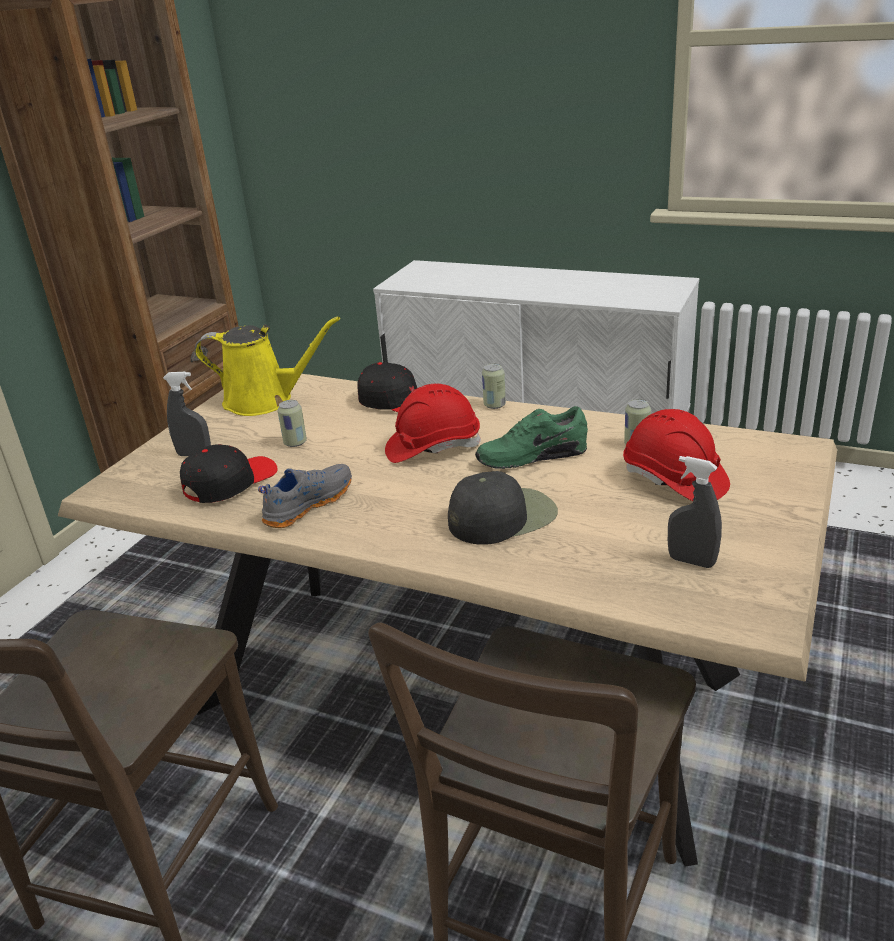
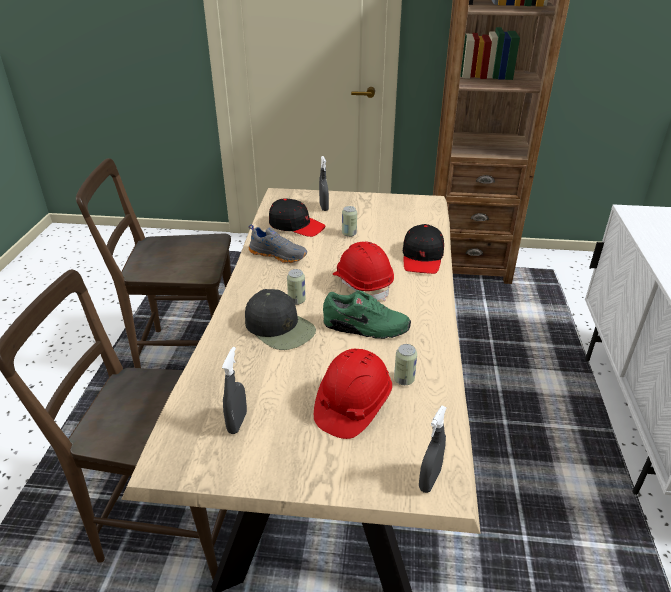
camera: 70 degrees right, 5 degrees up
(265, 401) = (399, 211): yellow watering can -> none
(494, 405) = (439, 299): can -> can (296, 300)
(531, 456) = (365, 328): green shoe -> green shoe turned 135 degrees clockwise
(788, 452) = (429, 480): none -> grey spray bottle

